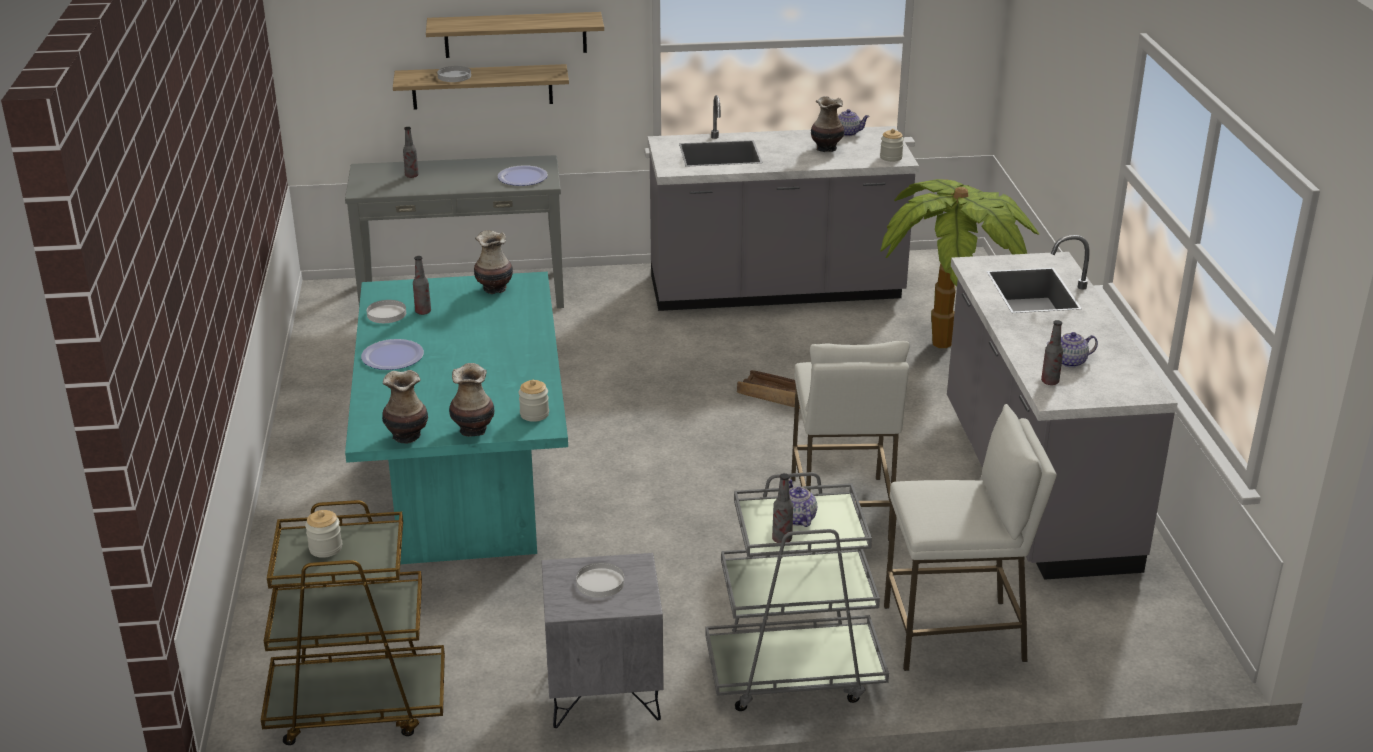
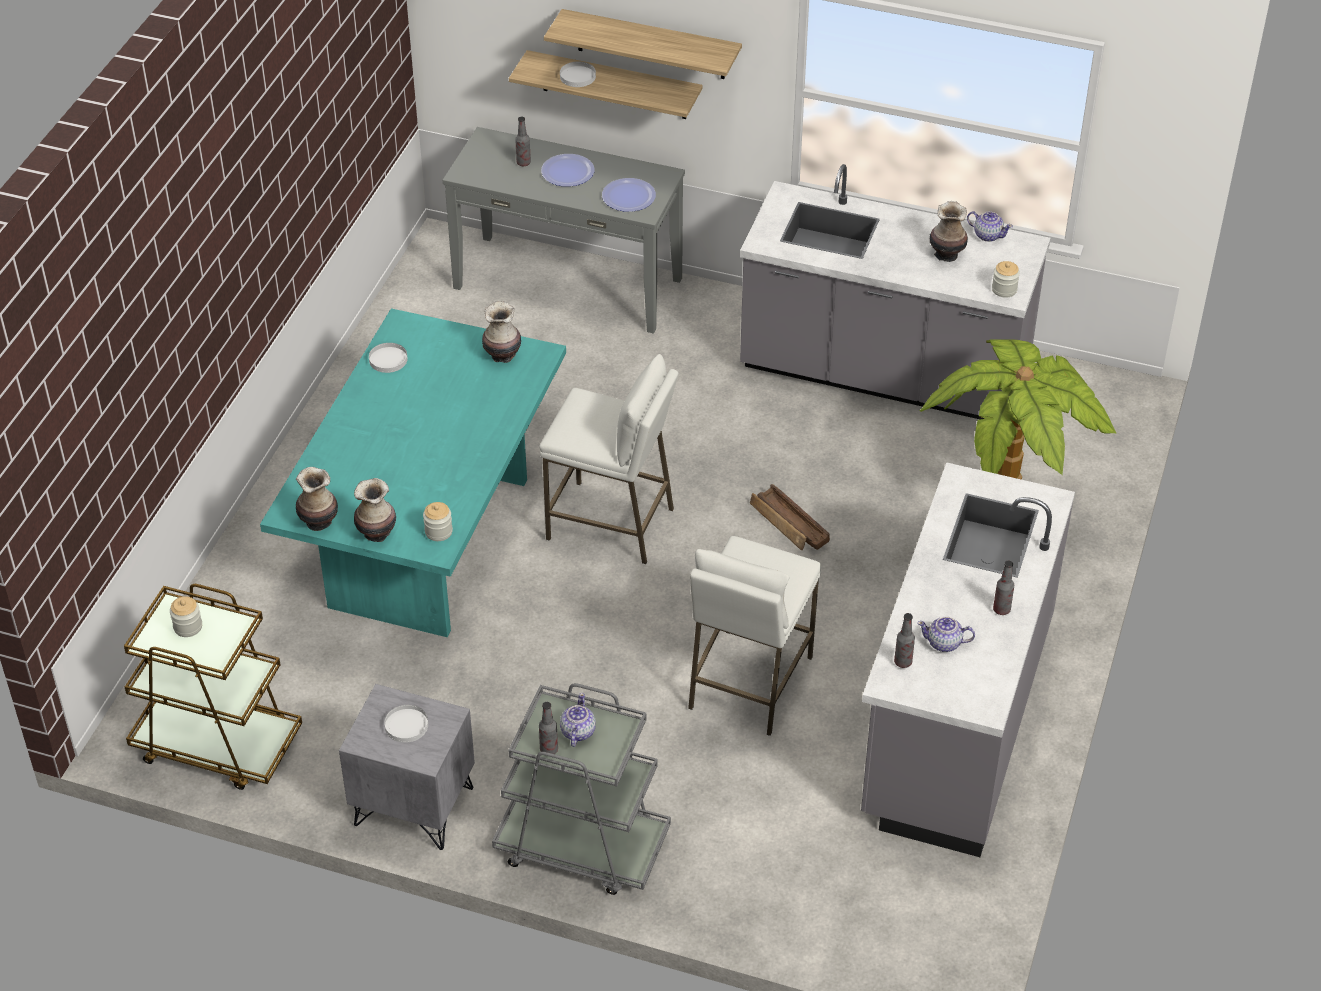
camera: 25 degrees right, 15 degrees up
(393, 356) = (362, 418): plate -> plate (568, 172)
(423, 312) = (421, 367): bottle -> bottle (1001, 609)
(955, 634) = (750, 858): white stool -> white stool (611, 523)

